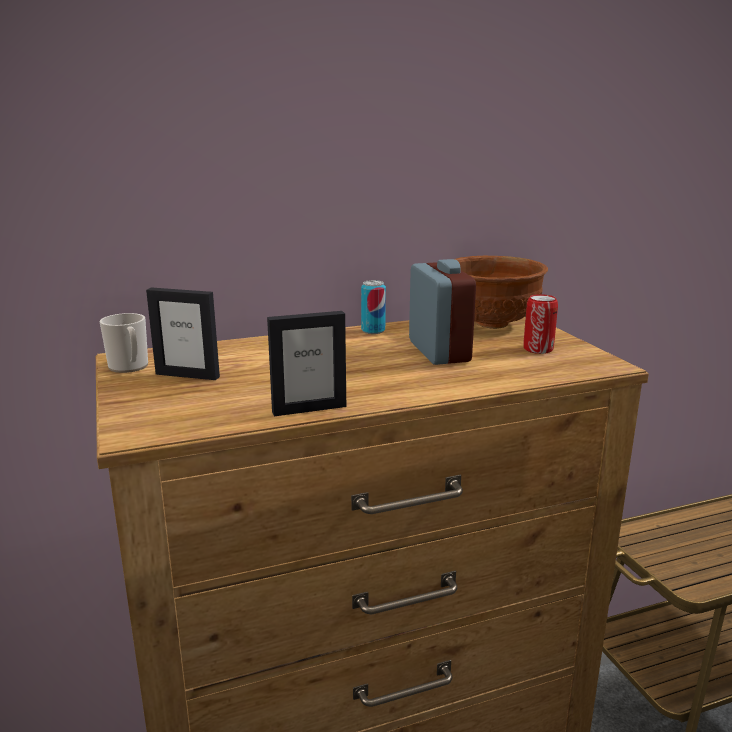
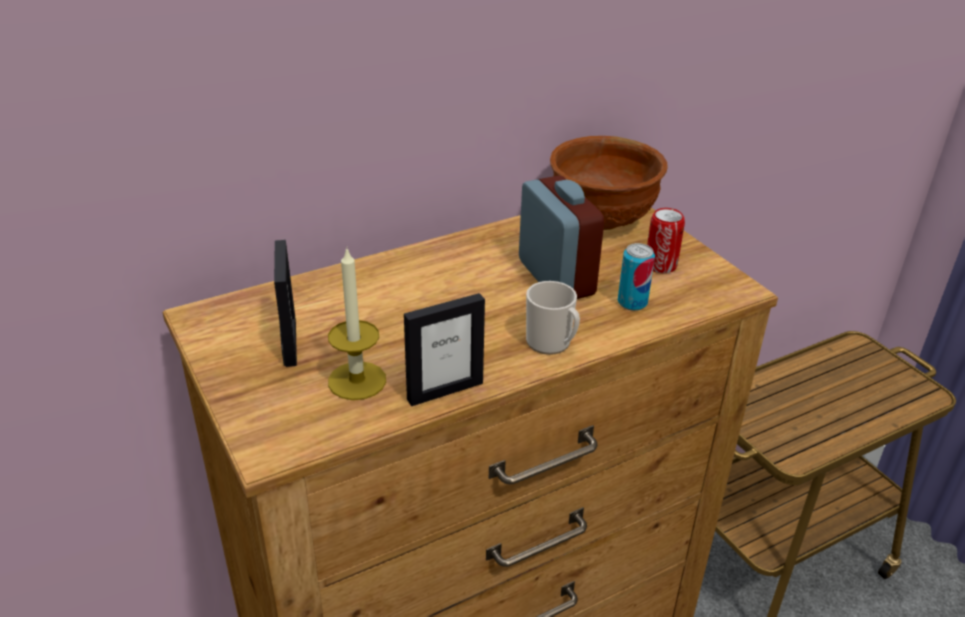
camera: 10 degrees left, 15 degrees up
(130, 367) = (216, 334): mug -> mug (552, 343)
(187, 375) = (290, 343): picture frame -> picture frame turned 105 degrees counterclockwise
(233, 399) = (357, 380): none -> candle
(373, 331) = (473, 243): can -> can (632, 302)

